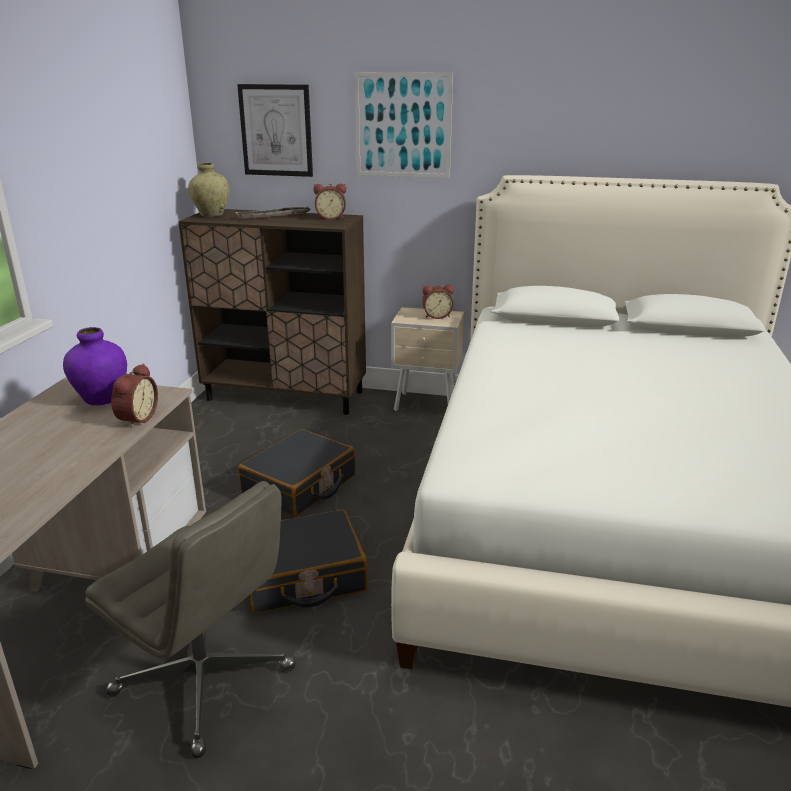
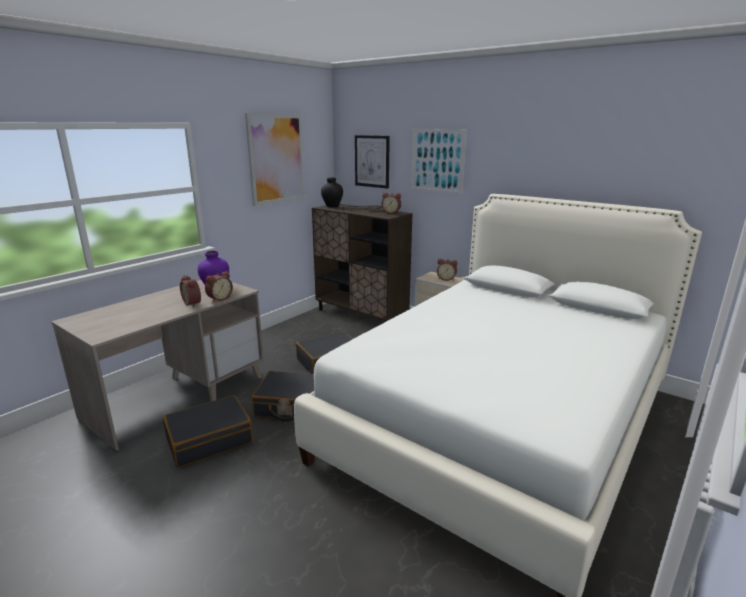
camera: 25 degrees right, 5 degrees down
(94, 438) = (193, 303): none -> alarm clock
(117, 134) = (276, 159): none -> picture
(206, 682) = (209, 439): grey office chair -> black suitcase
(211, 215) = (332, 206): beige vase -> black vase

